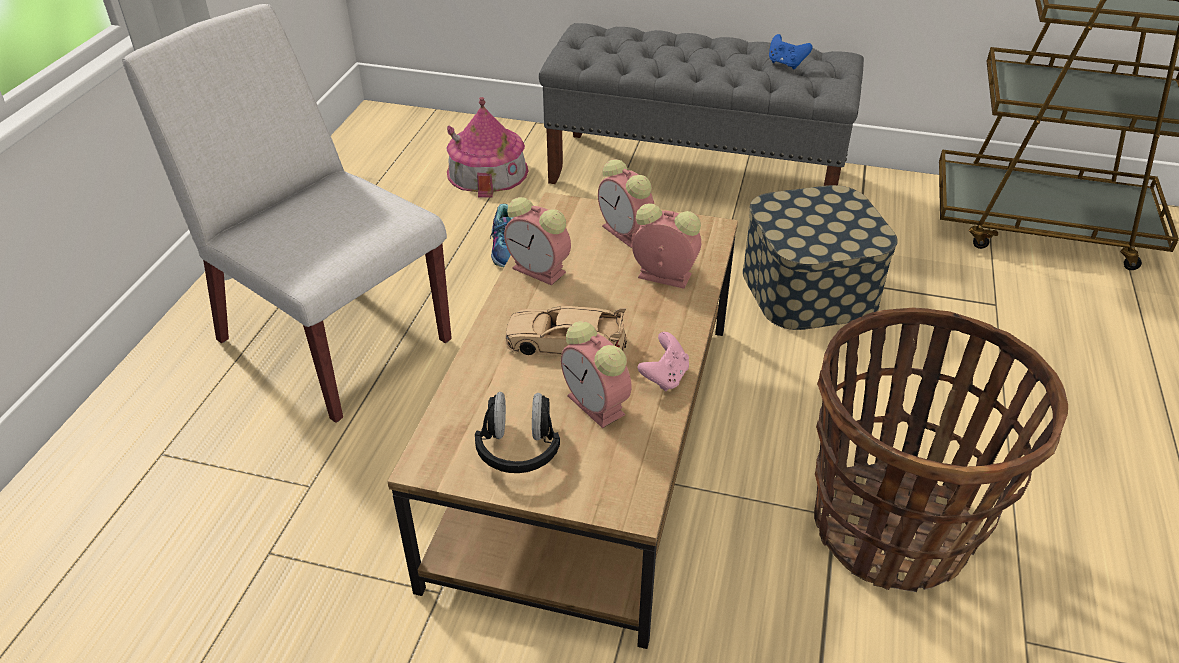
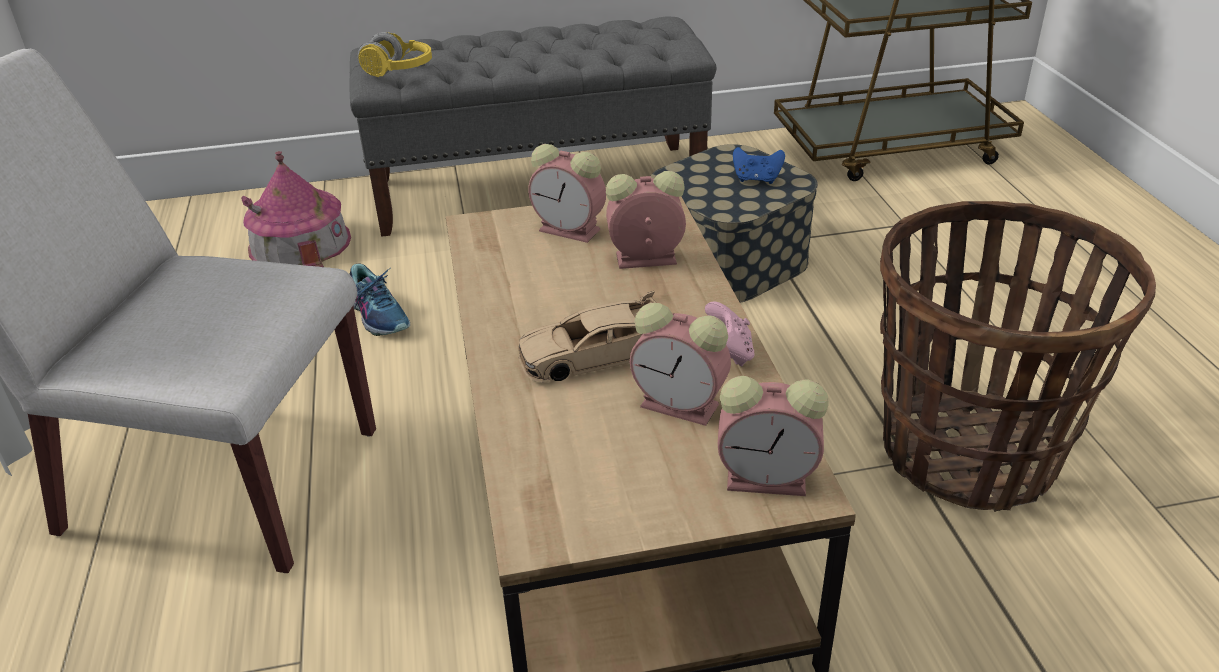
camera: 25 degrees left, 5 degrees down
(519, 449) = (631, 480): black headphones -> none
(541, 271) = (506, 293): alarm clock -> alarm clock (770, 478)
(586, 55) = (398, 72): none -> yellow headphones
(786, 64) = (618, 37): blue game controller -> blue game controller (756, 179)

